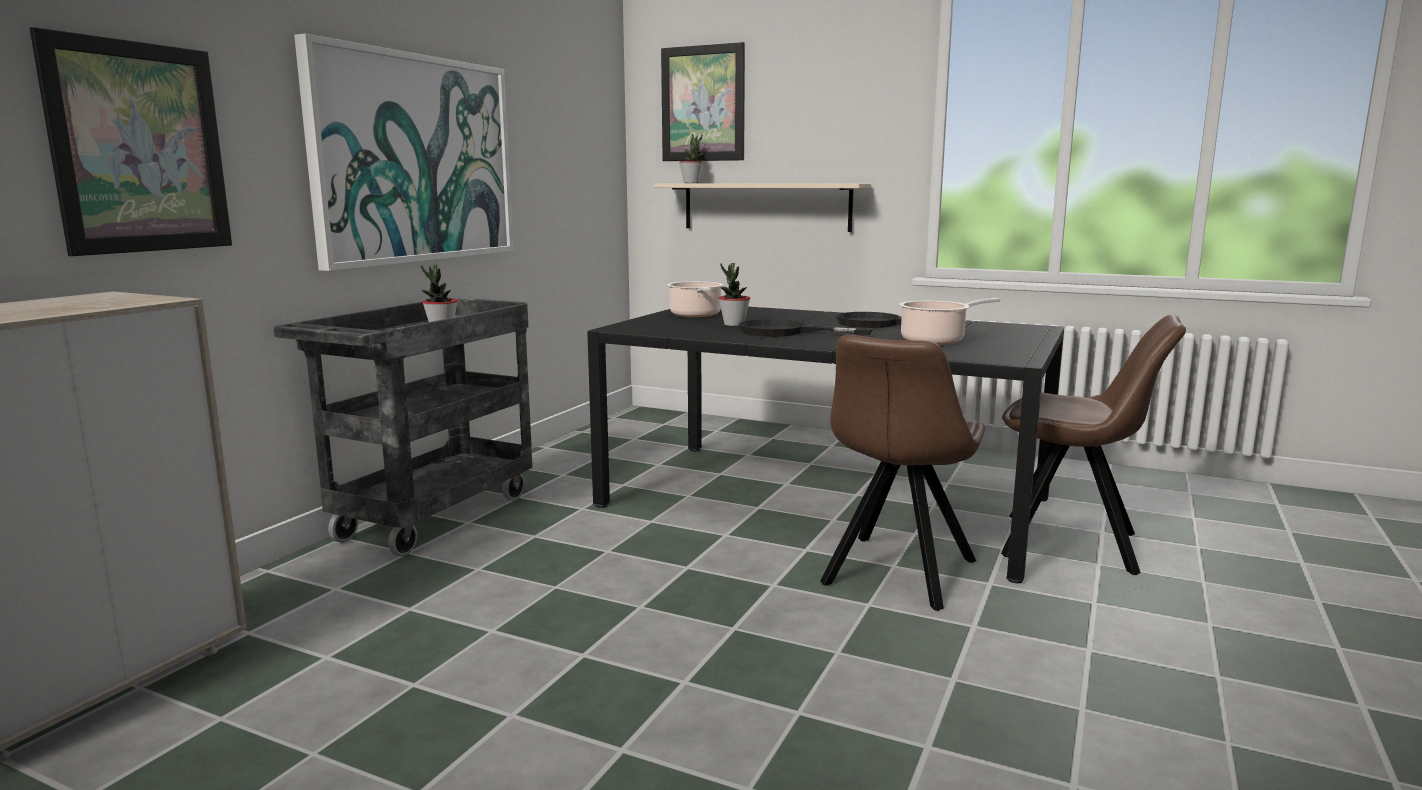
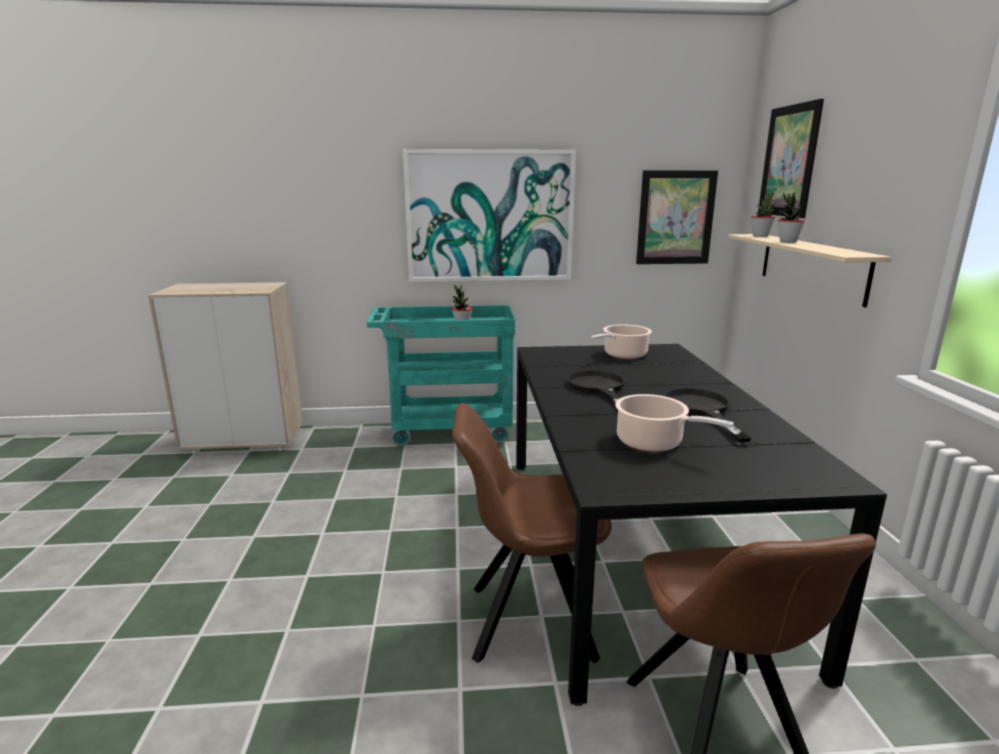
camera: 60 degrees right, 5 degrees up
(139, 148) = (312, 216): picture -> picture (675, 218)
(429, 521) = (446, 434): black cart -> turquoise cart
(734, 324) = (604, 370): potted plant -> potted plant (788, 241)

